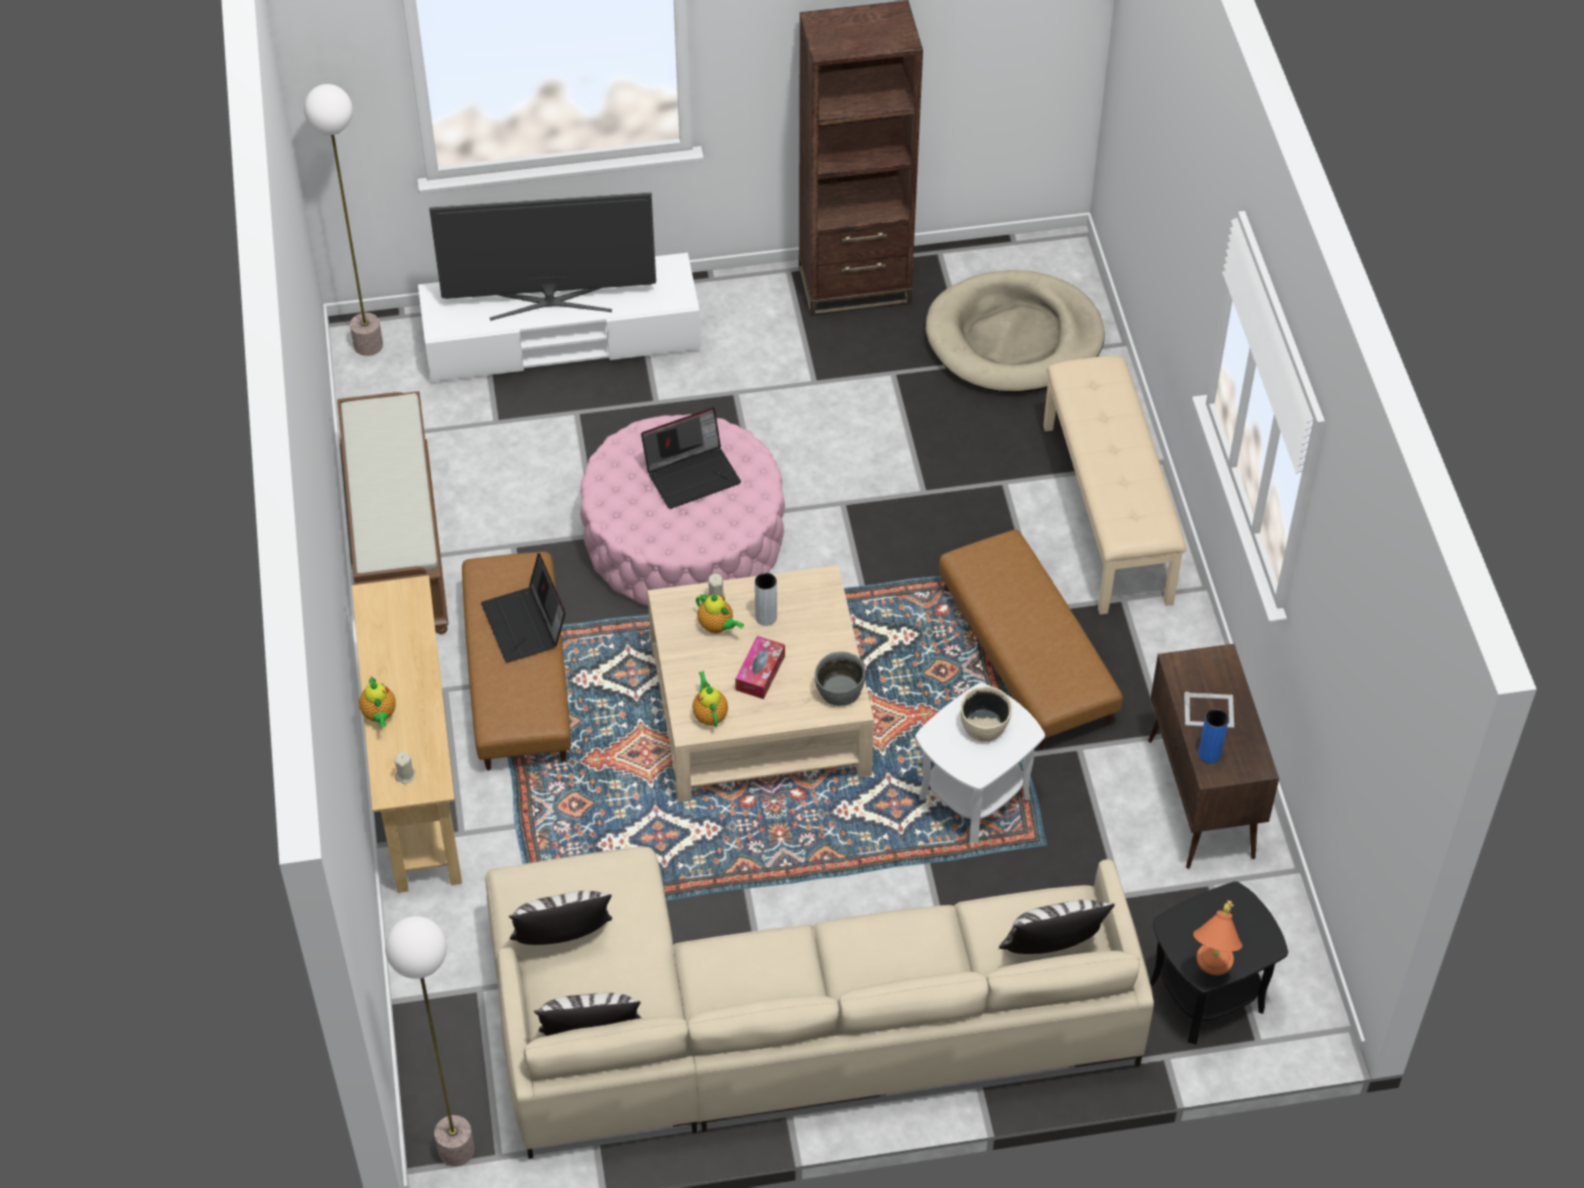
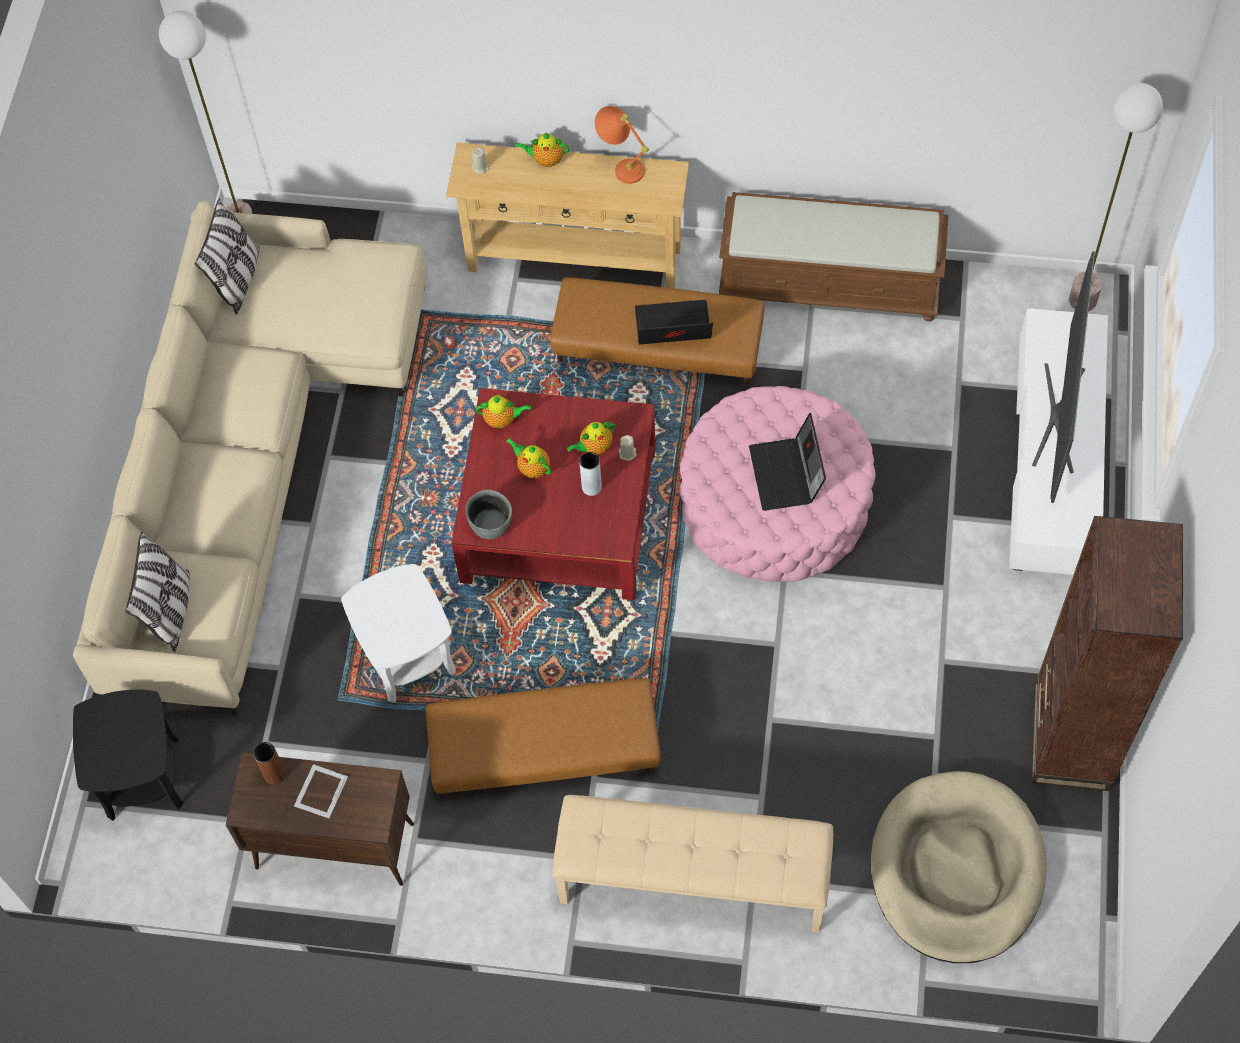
camera: 110 degrees right, 10 degrees up
(563, 940) = (328, 276): pillow -> none
(759, 711) = (559, 515): beige coffee table -> red coffee table
(760, 673) = (532, 468): tissue box -> teapot
(985, 726) = (403, 621): beige bowl -> none
(1209, 754) = (274, 774): blue vase -> brown vase
(1210, 970) = (90, 719): orange table lamp -> orange table lamp (621, 166)

